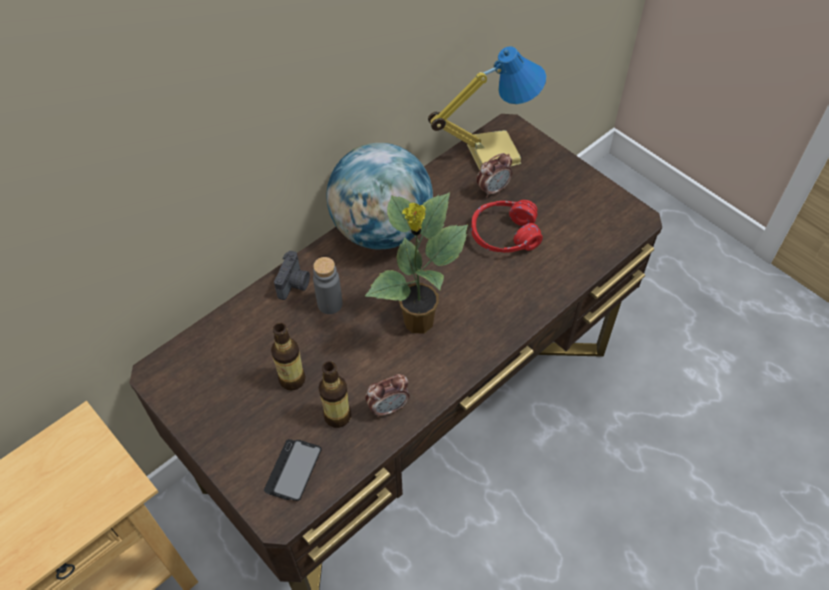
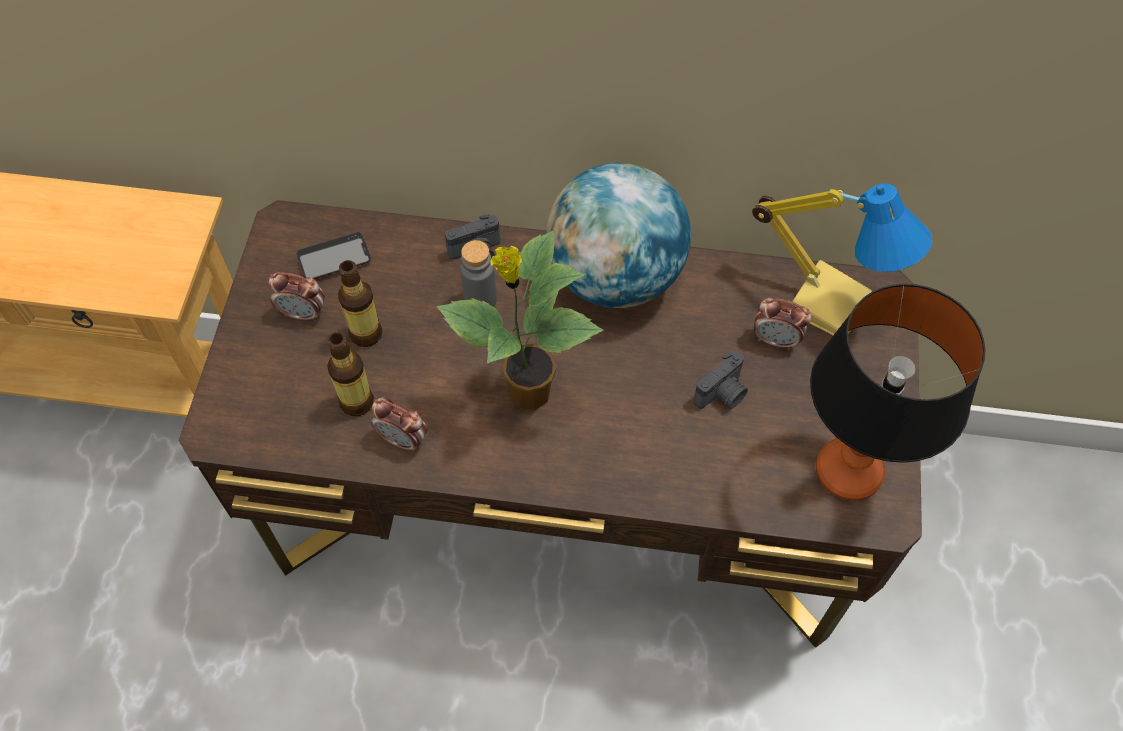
camera: 50 degrees right, 5 degrees up
(240, 405) = (303, 313): none -> alarm clock
(293, 470) = (269, 409): phone -> phone (334, 258)
(504, 235) = (722, 394): red headphones -> camera
(599, 216) = (847, 473): none -> table lamp

